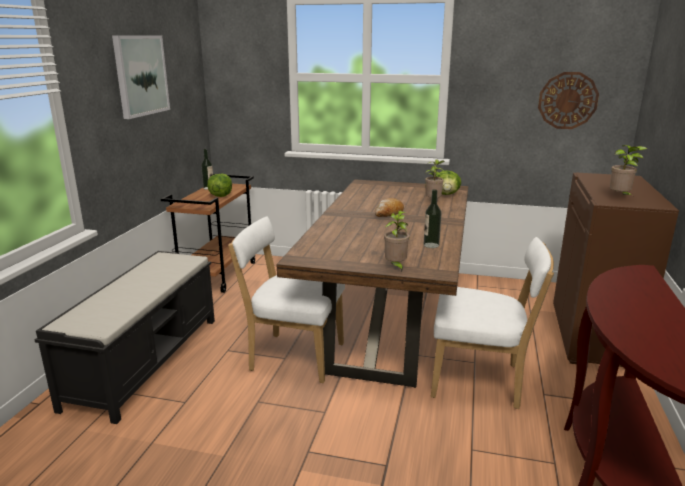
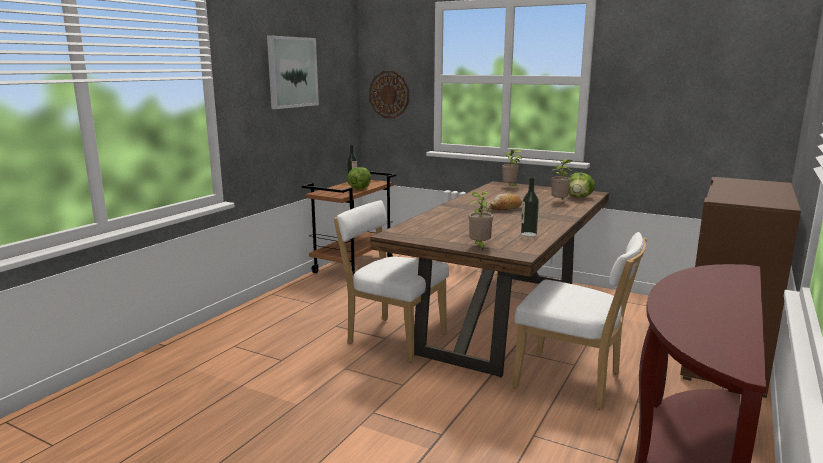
camera: 15 degrees right, 5 degrees down
(146, 360) = (262, 324): black bench -> none
(567, 100) = (718, 102): wall clock -> wall clock (389, 94)
(620, 197) = (742, 197): potted plant -> potted plant (510, 187)

